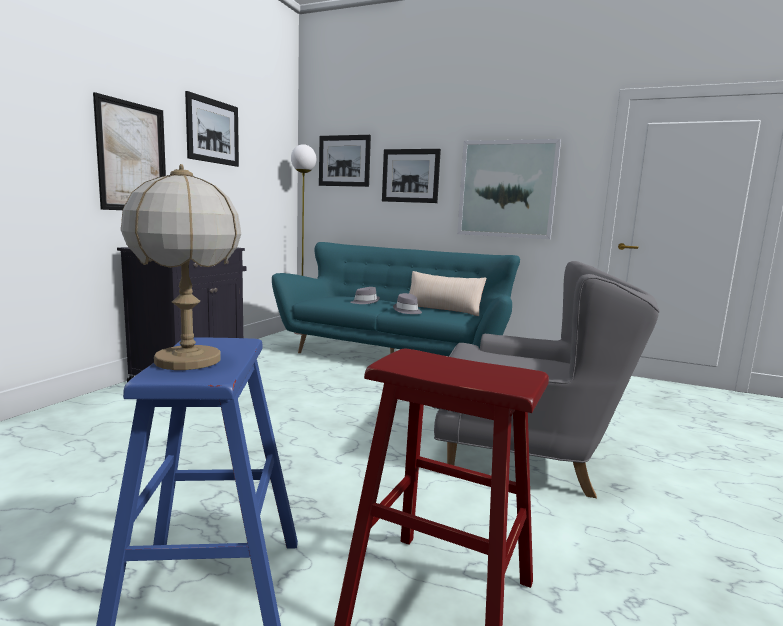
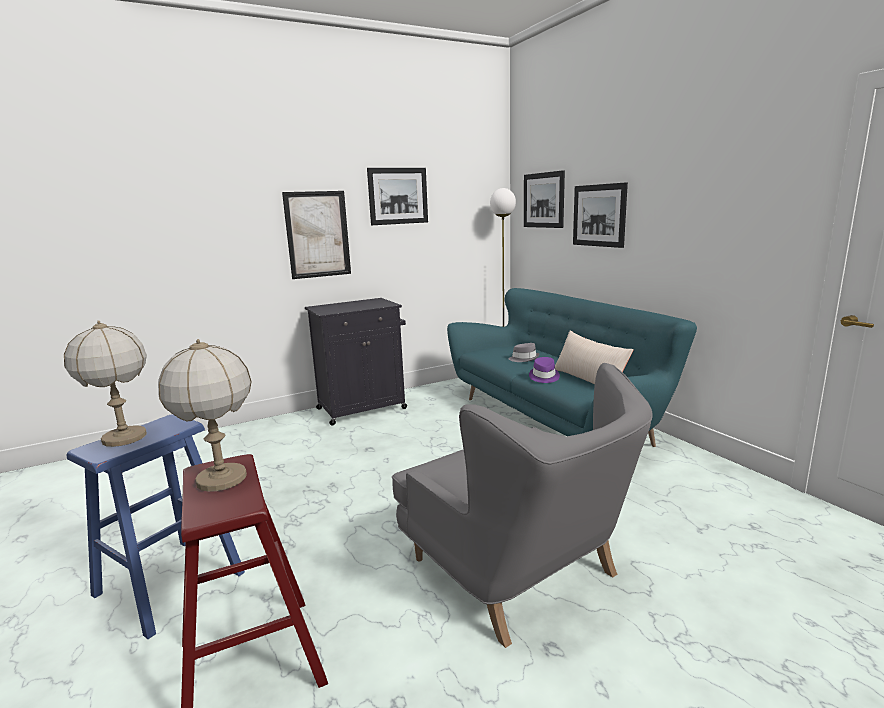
camera: 40 degrees right, 5 degrees up
(407, 311) = (544, 377): grey hat -> purple hat
(441, 365) = (222, 479): none -> table lamp
(507, 189) = (697, 231): picture -> none

